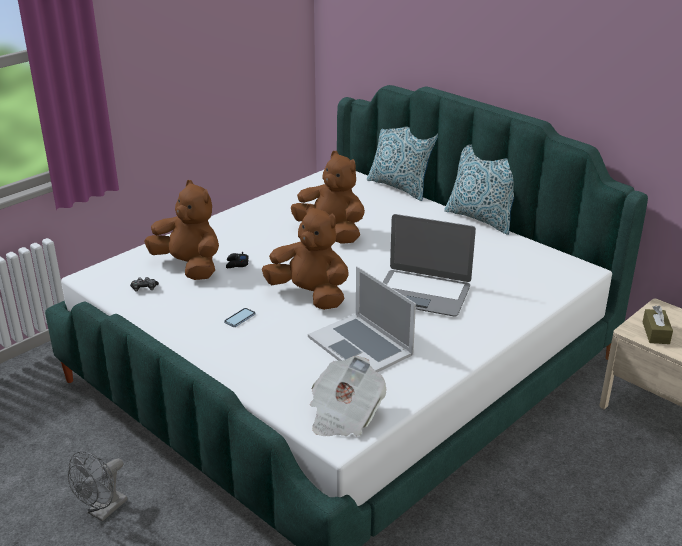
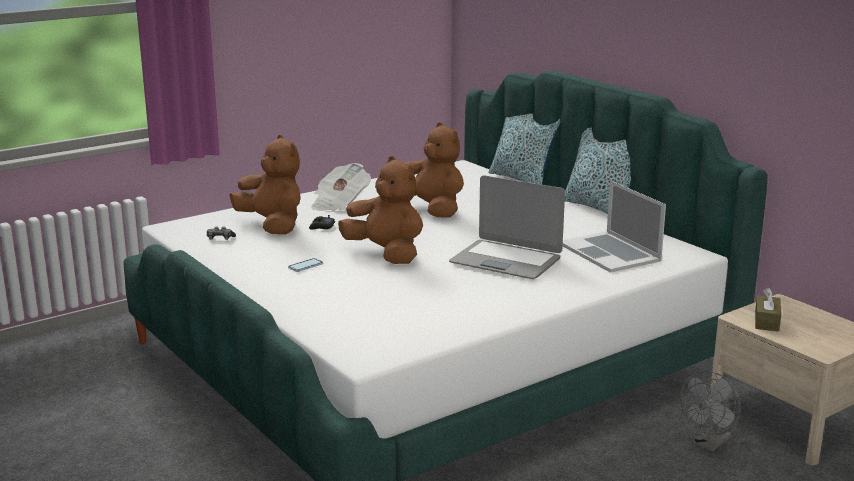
camera: 10 degrees right, 10 degrees down
(103, 511) = (138, 448): grey fan -> grey fan (709, 444)
(344, 415) = (378, 343): newspaper -> newspaper (339, 203)
(360, 345) = (421, 294): laptop -> laptop (610, 252)

